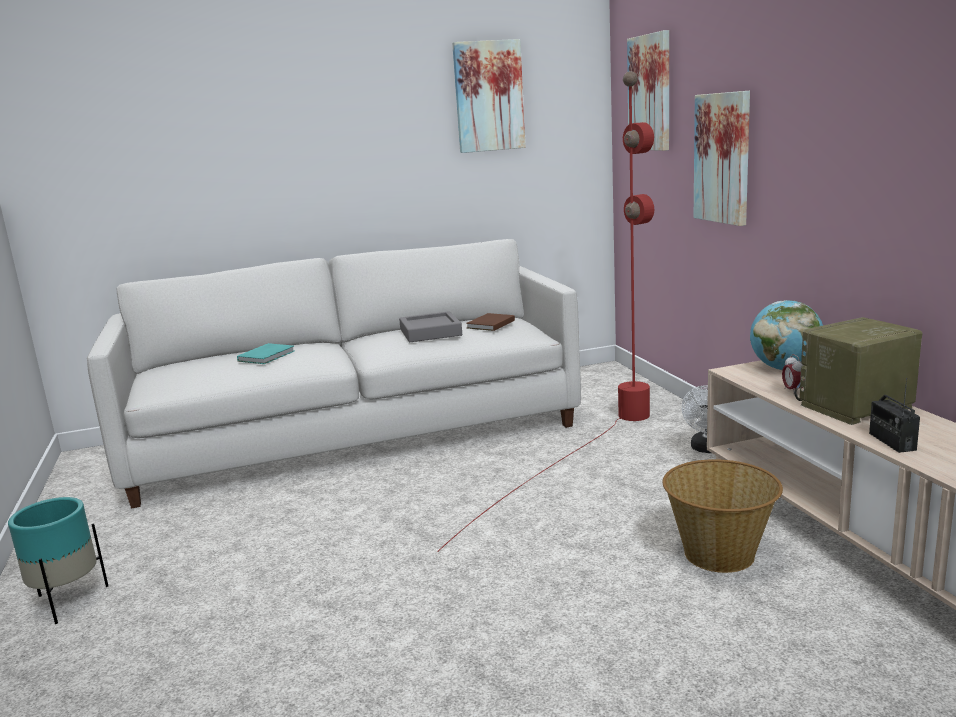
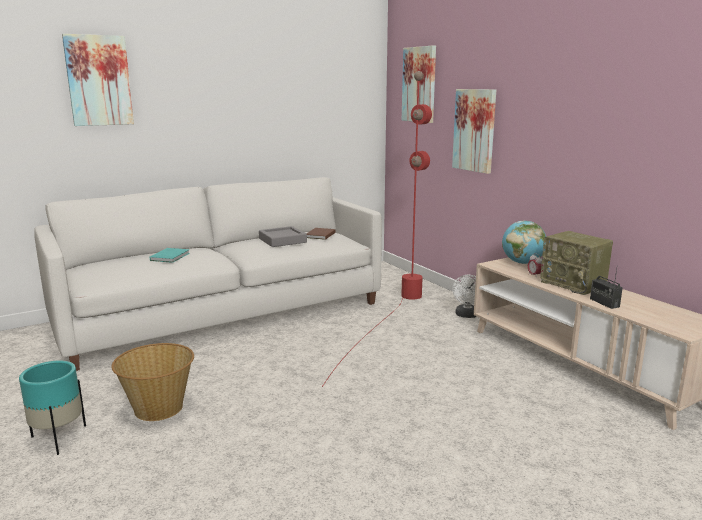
camera: 15 degrees left, 0 degrees up
(488, 96) = (310, 79): picture -> picture (99, 80)
(719, 555) = (500, 377): basket -> basket (158, 409)
(855, 407) = (574, 284): radio -> radio turned 90 degrees counterclockwise

